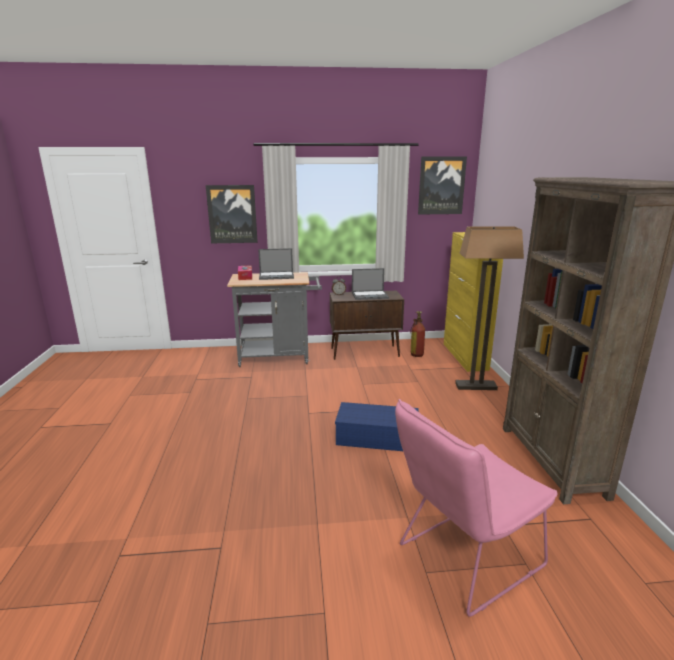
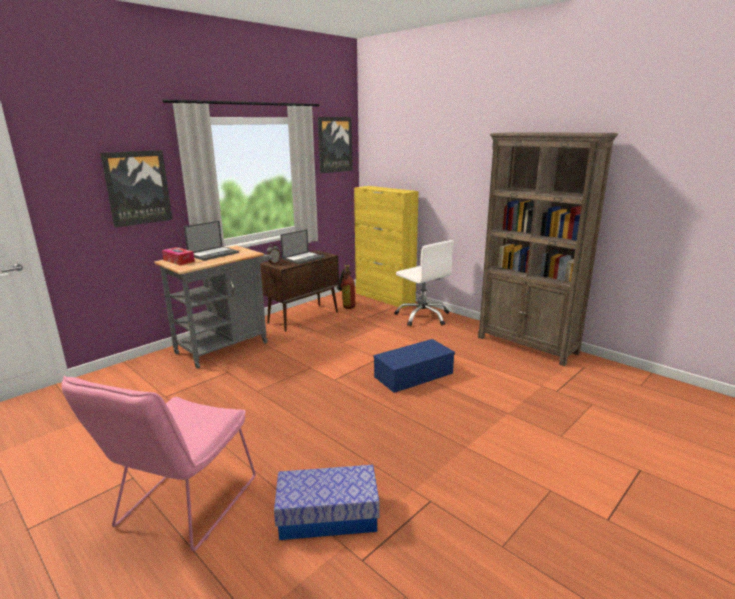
camera: 40 degrees left, 0 degrees up
(150, 511) = (328, 515): none -> storage box
(463, 559) = (566, 418): pink chair -> pink chair (182, 508)
(475, 386) = (423, 316): floor lamp -> white office chair

